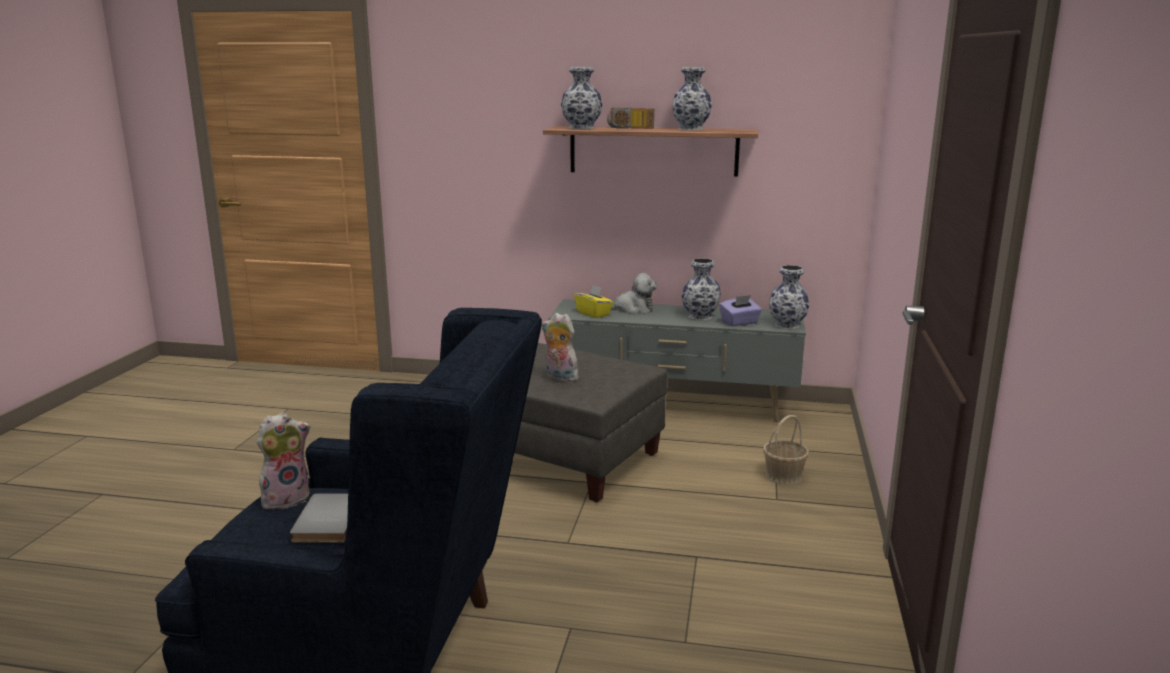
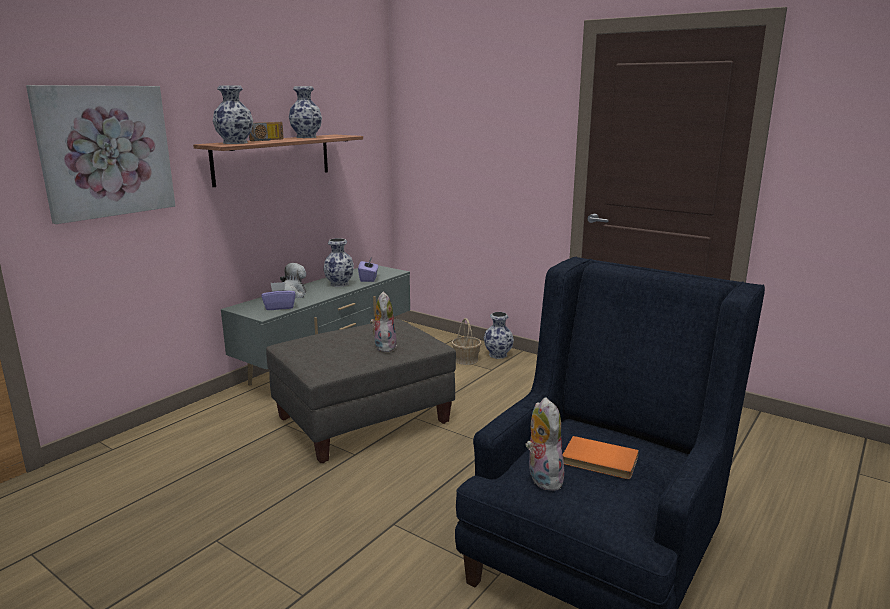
camera: 65 degrees left, 0 degrees up
(325, 521) = (599, 461): grey book -> orange book
(468, 125) = (105, 151): none -> picture
(559, 378) = (383, 346): plush toy -> plush toy turned 120 degrees clockwise
(593, 313) = (279, 307): yellow tissue box -> purple tissue box
(787, 325) = (391, 271): vase -> vase (498, 355)

